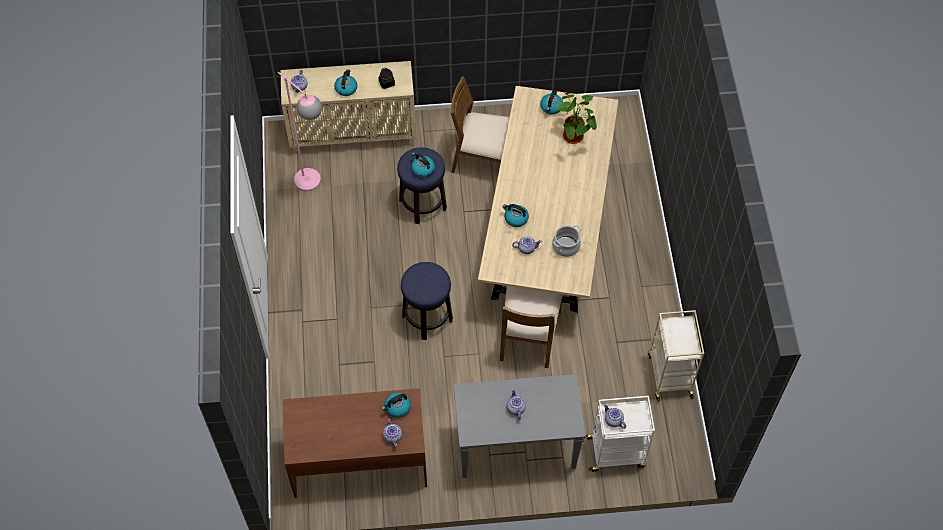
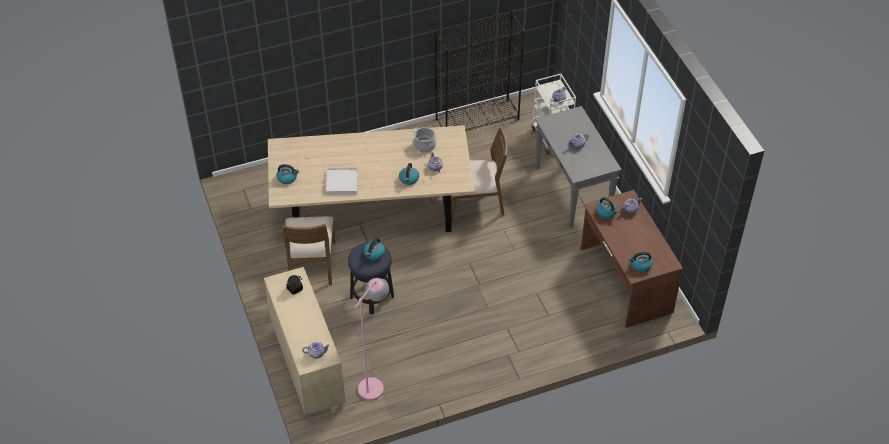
camera: 105 degrees left, 10 degrees down
(346, 88) = (309, 317): kettle -> kettle (640, 266)
(427, 318) = (483, 268): stool -> none
(529, 155) = (342, 182): none -> white tray
(574, 138) = (316, 158): potted plant -> none
(669, 374) = (477, 119): beige cart -> black bookcase

